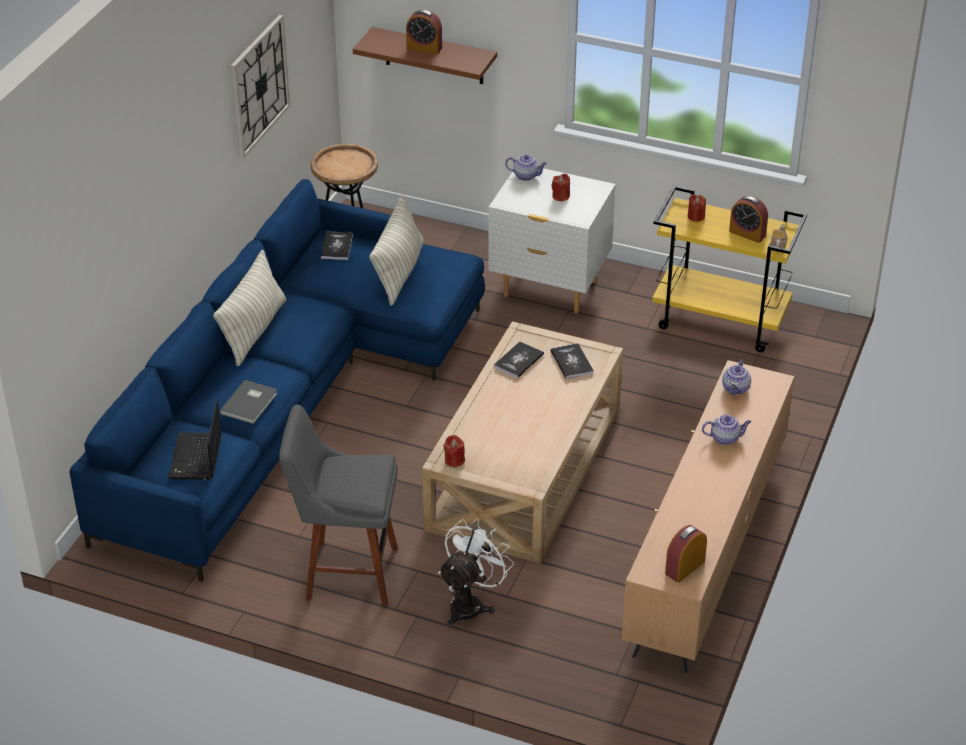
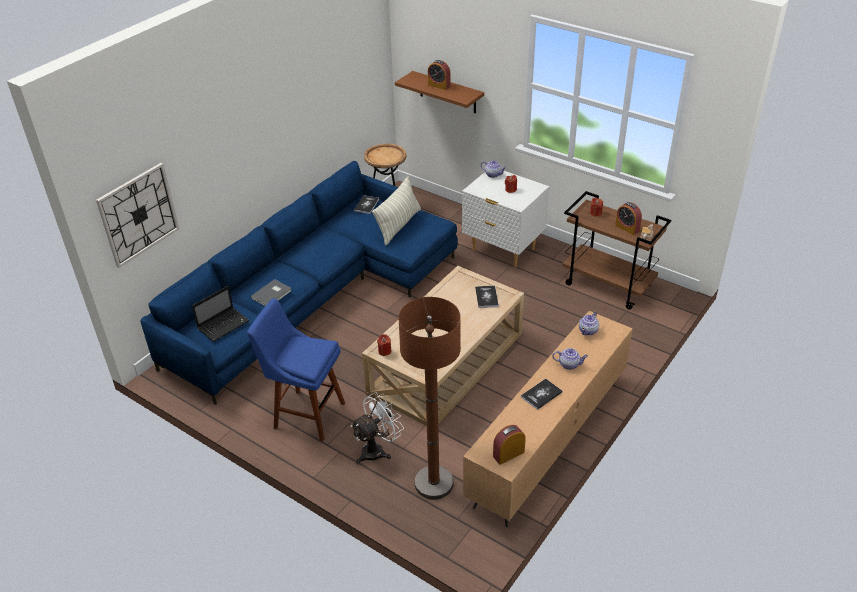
camera: 15 degrees right, 0 degrees up
(196, 458) = (224, 324): laptop -> laptop turned 150 degrees counterclockwise
(254, 331) = (295, 249): pillow -> none
(259, 86) = (323, 96): wall clock -> wall clock (138, 214)
(346, 573) = (306, 414): grey stool -> blue stool
(518, 361) = (452, 291): book -> book (541, 394)
(567, 634) = (434, 483): none -> brown floor lamp
(721, 321) = (608, 285): yellow cart -> brown cart

